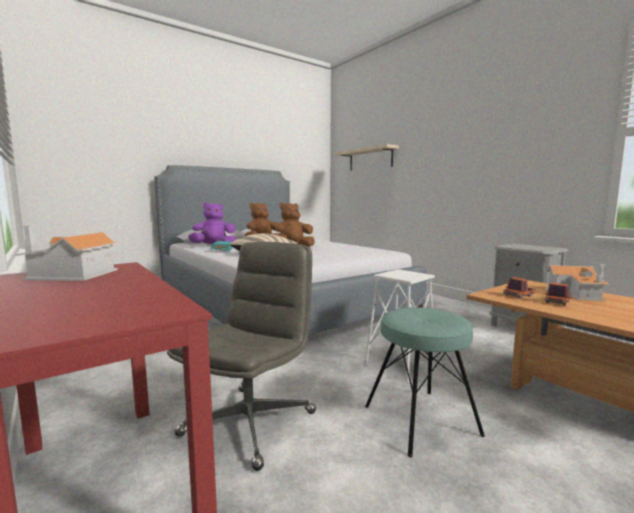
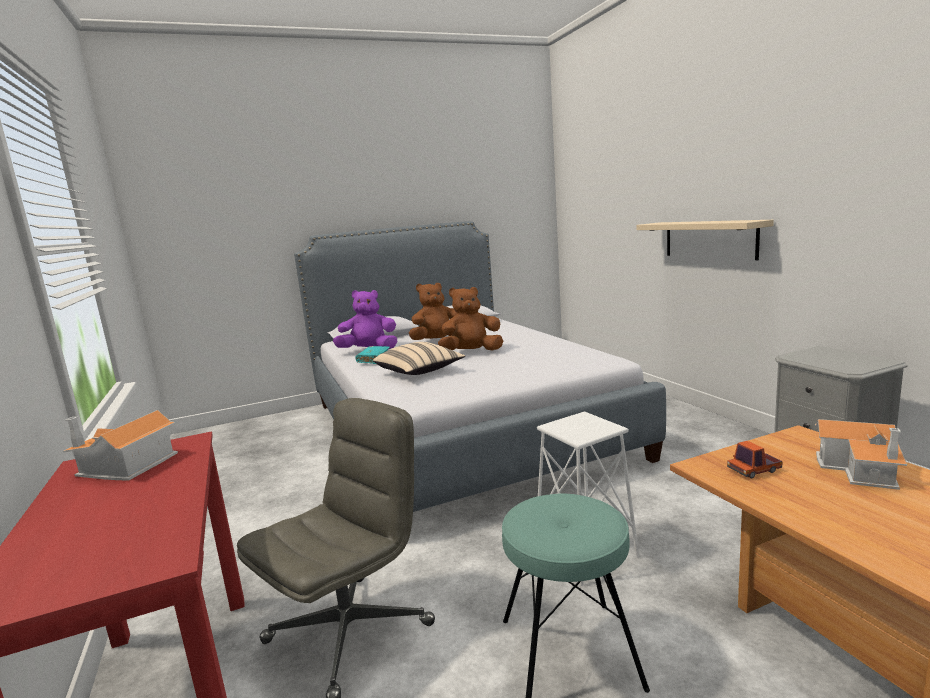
camera: 15 degrees right, 5 degrees up
(370, 159) = (609, 191): beige shelf -> beige shelf (709, 239)
(557, 302) = (809, 489): toy truck -> none

